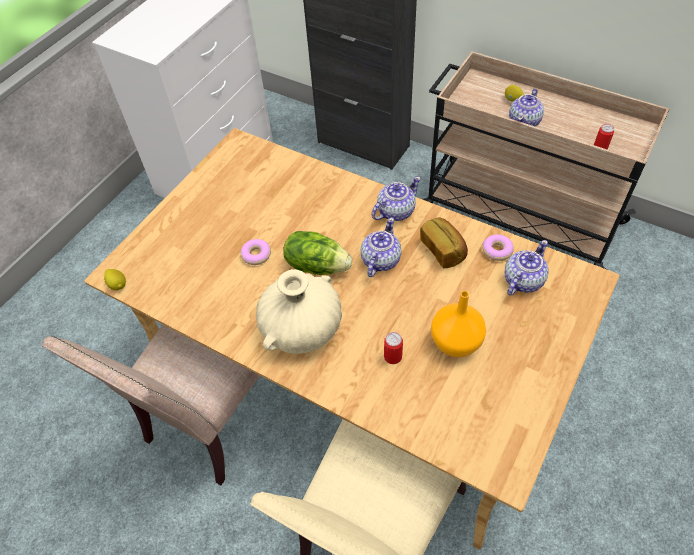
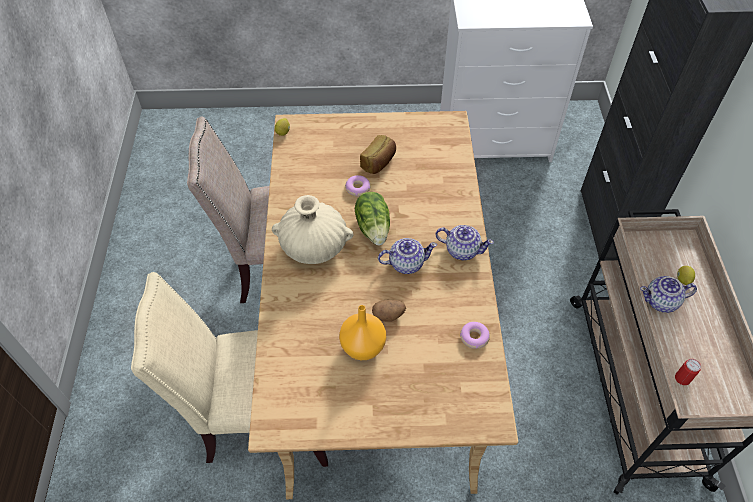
camera: 55 degrees right, 0 degrees up
(393, 356) = (325, 312): can -> none
(431, 303) = (388, 315): none -> potato
(443, 250) = (446, 299): bread -> bread (379, 162)
(522, 280) = (455, 369): teapot -> none

